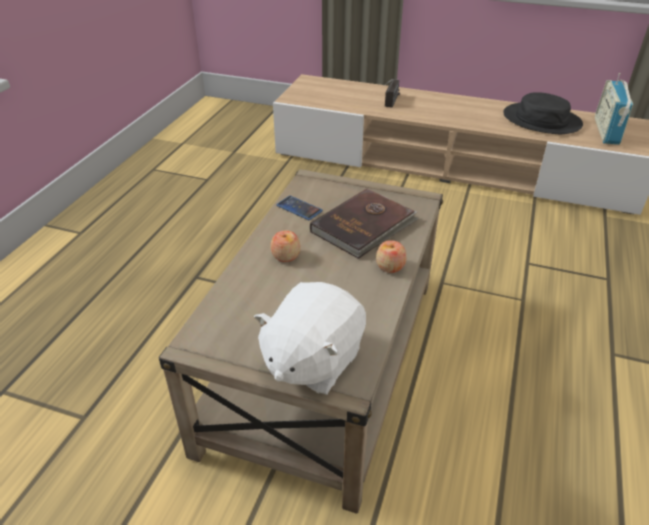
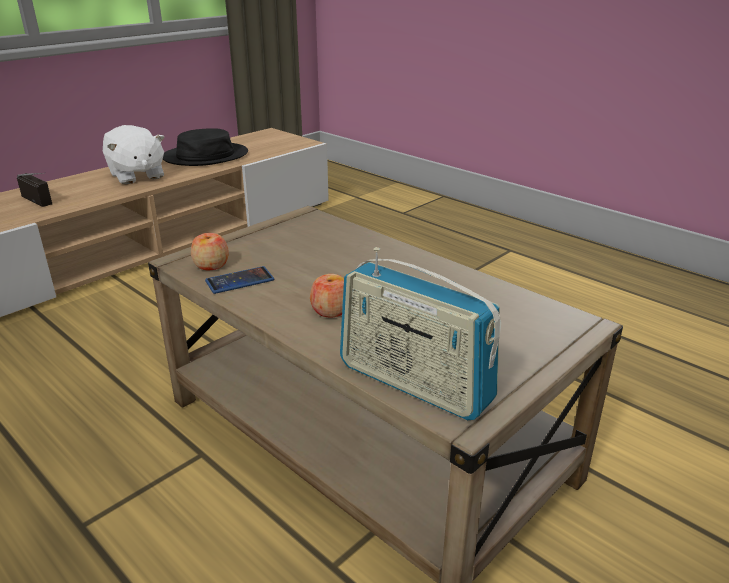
camera: 65 degrees left, 10 degrees down
(312, 360) = (532, 335): white plush toy -> white plush toy (136, 176)
(364, 226) = (322, 253): brown book -> none
(390, 266) = (406, 258): apple -> apple (211, 265)
(606, 131) = (262, 144): radio -> radio (414, 383)

